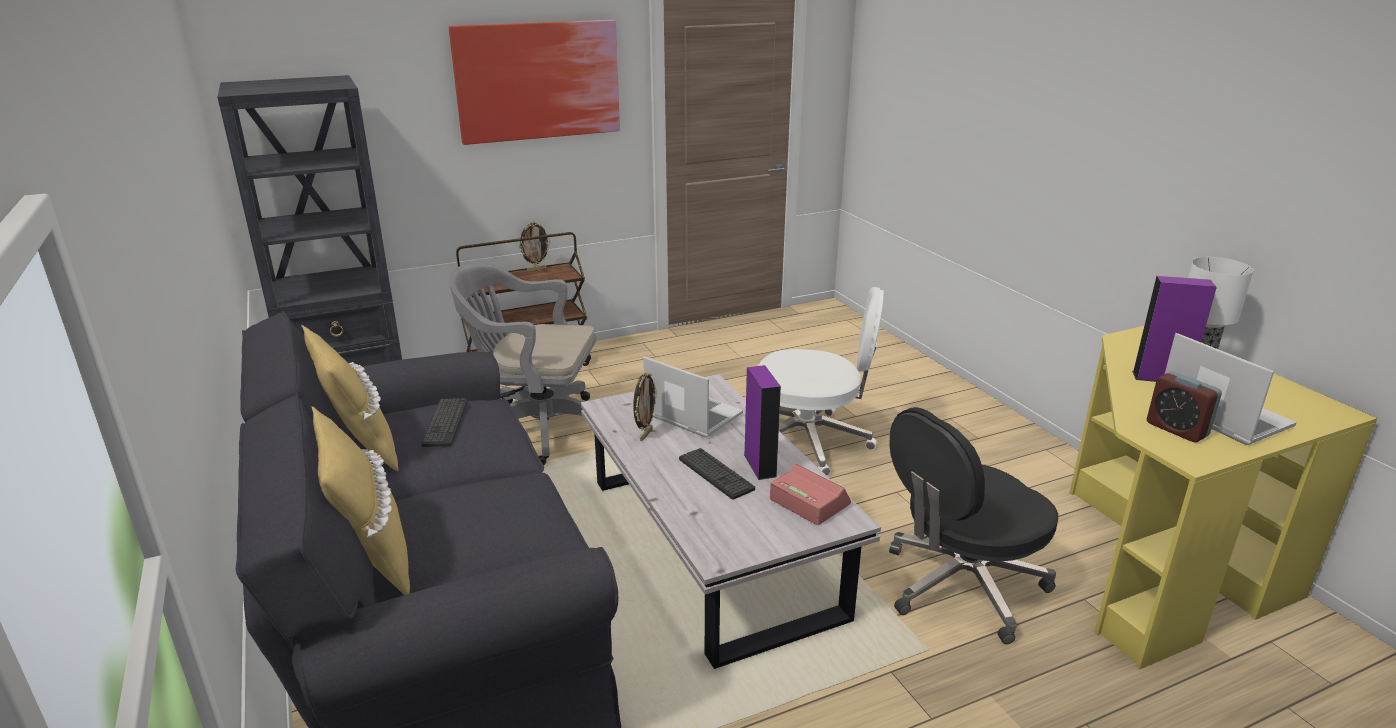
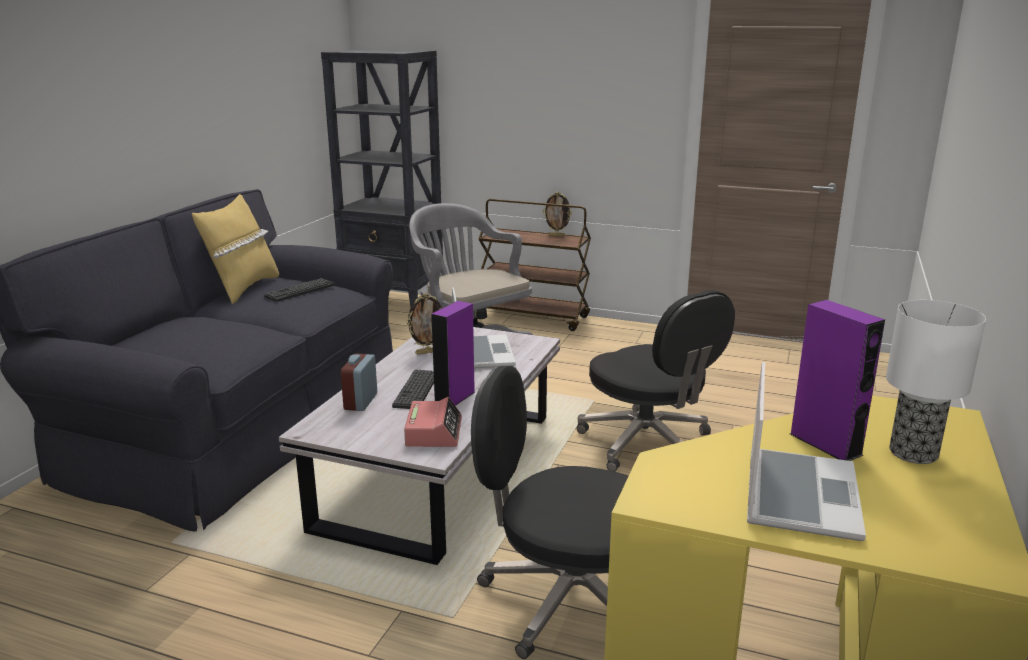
camera: 45 degrees right, 5 degrees down
(372, 558) = (138, 333): yellow pillow -> none
(538, 81) = (582, 68): picture -> none
(811, 441) = (648, 444): white office chair -> black office chair
(1176, 429) = (708, 479): alarm clock -> alarm clock (361, 402)

